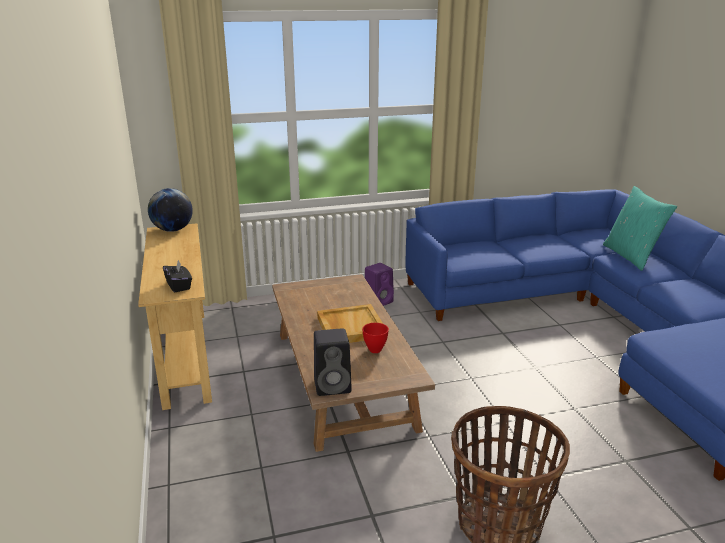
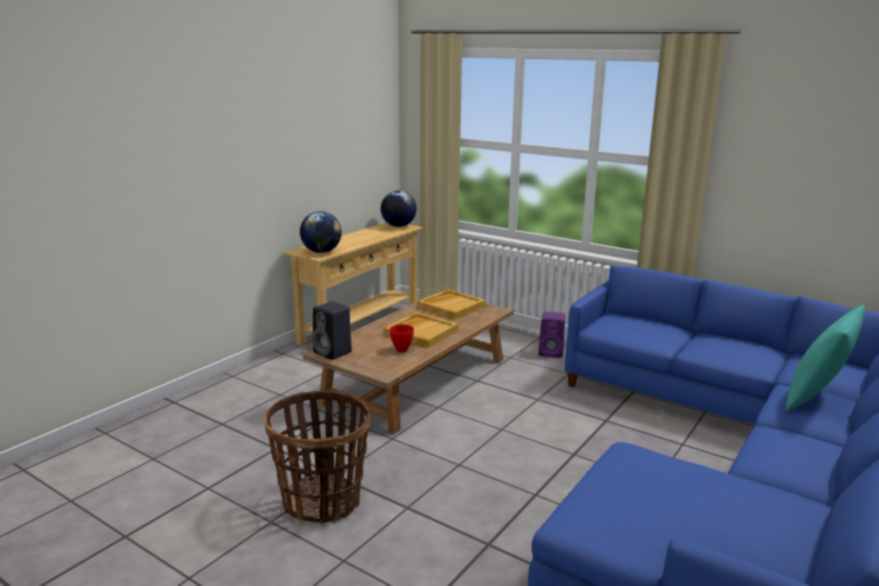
camera: 50 degrees right, 5 degrees down
(179, 286) = (321, 252): black tissue box -> globe
(315, 293) = (451, 306): none -> beige tray

